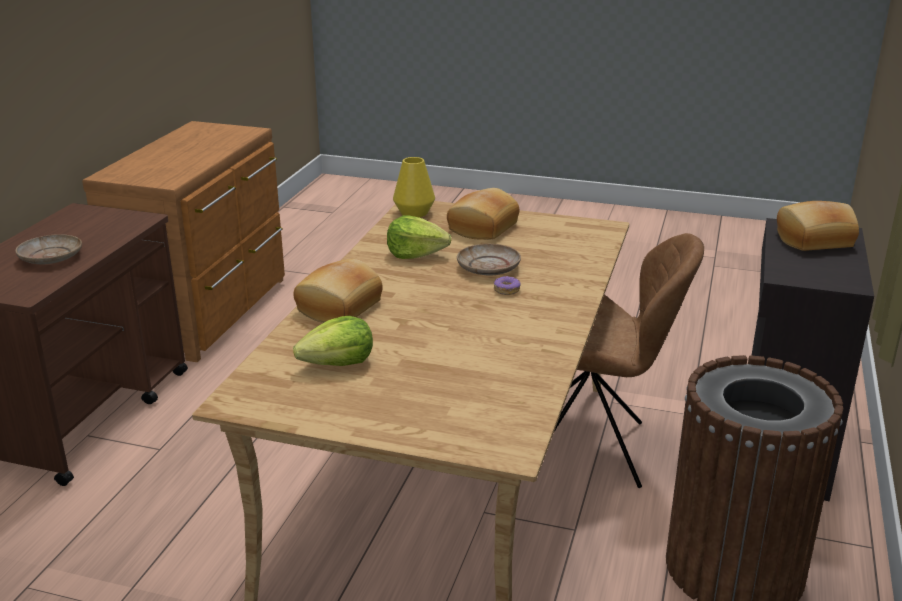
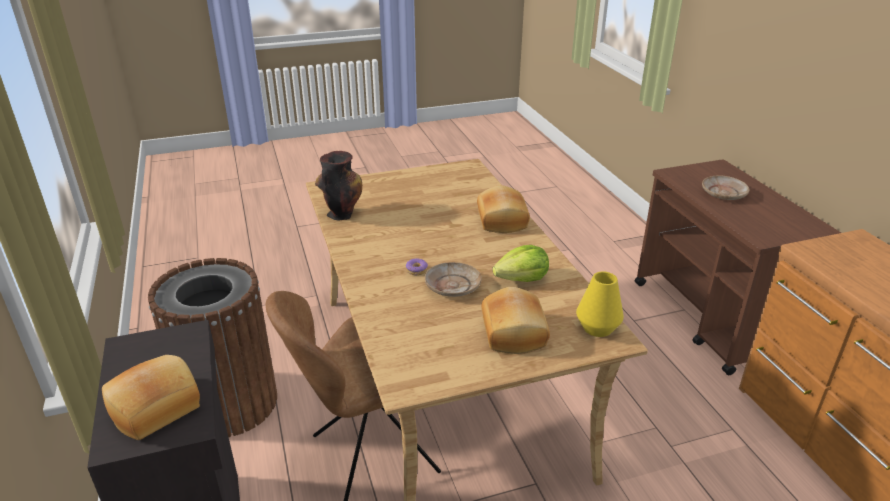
camera: 145 degrees right, 5 degrees up
(338, 363) = (451, 193): lettuce -> none
(526, 387) = (341, 213): none -> vase

